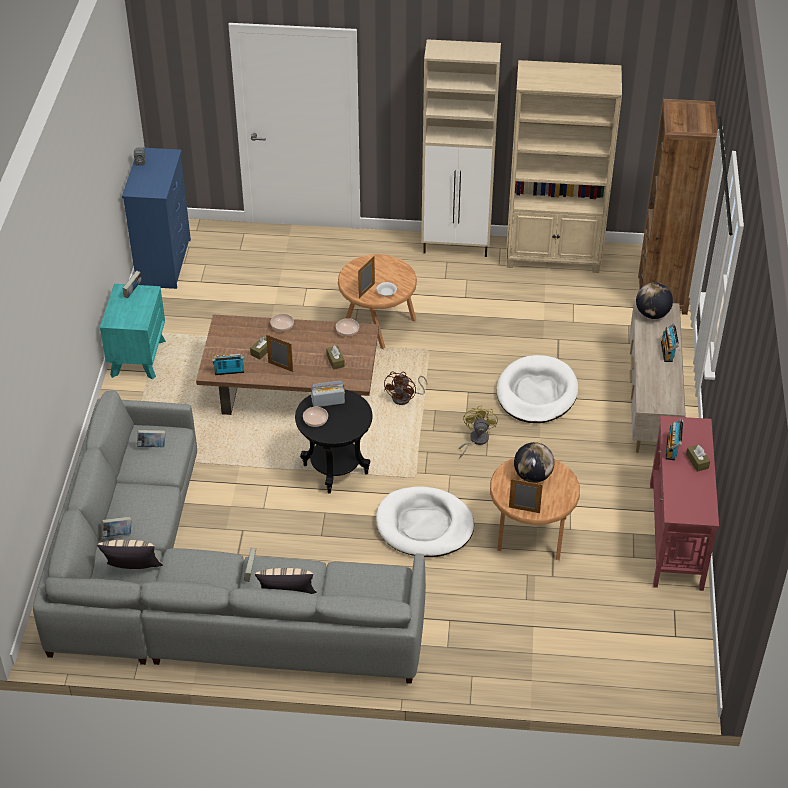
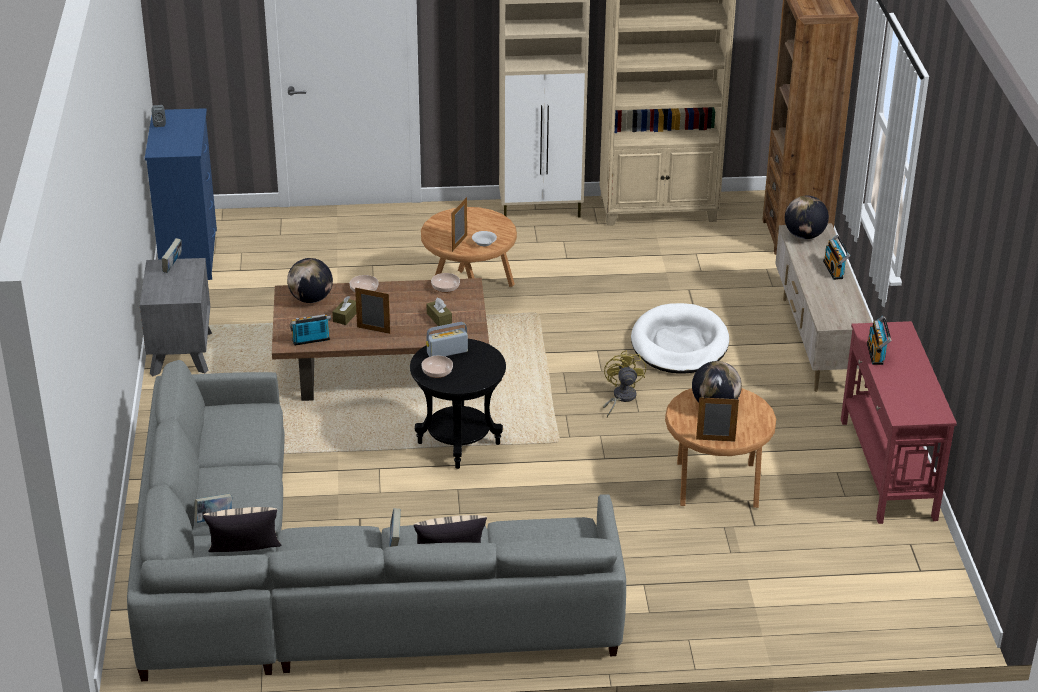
camera: 10 degrees left, 10 degrees down
(138, 357) = (181, 353): turquoise nightstand -> grey nightstand
(152, 446) = (235, 423): book -> none
(238, 331) = (311, 299): none -> globe
(405, 398) = (523, 363): brown fan -> none
(424, 525) = (584, 490): white dog bed -> none
(697, 461) = (909, 363): brown tissue box -> none

